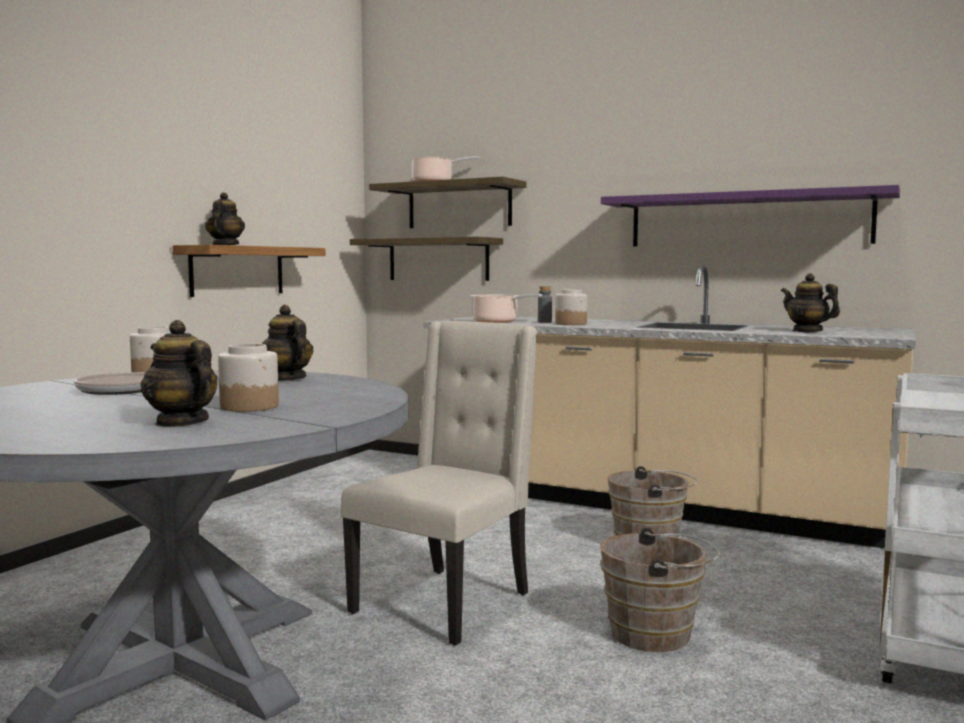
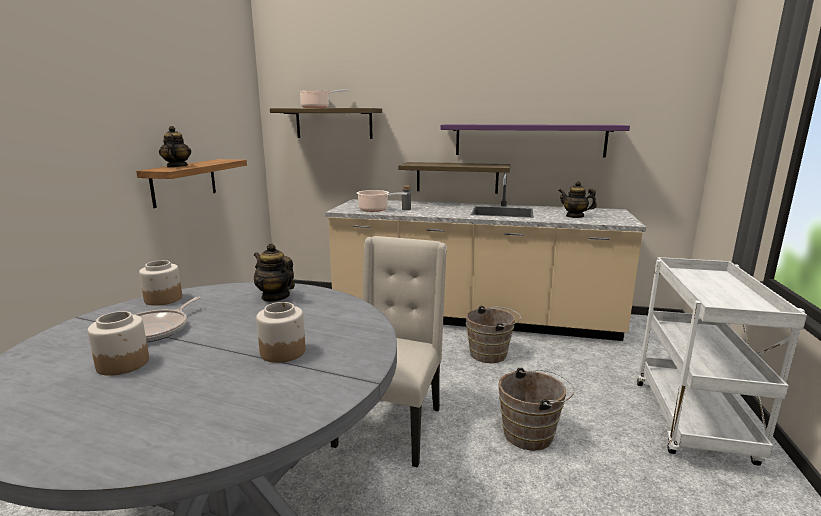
camera: 15 degrees left, 10 degrees up
(181, 422) = (248, 391): teapot -> none
(438, 259) = (320, 160): shelf -> shelf (457, 177)
(571, 324) = (425, 211): jar -> jar (123, 363)

